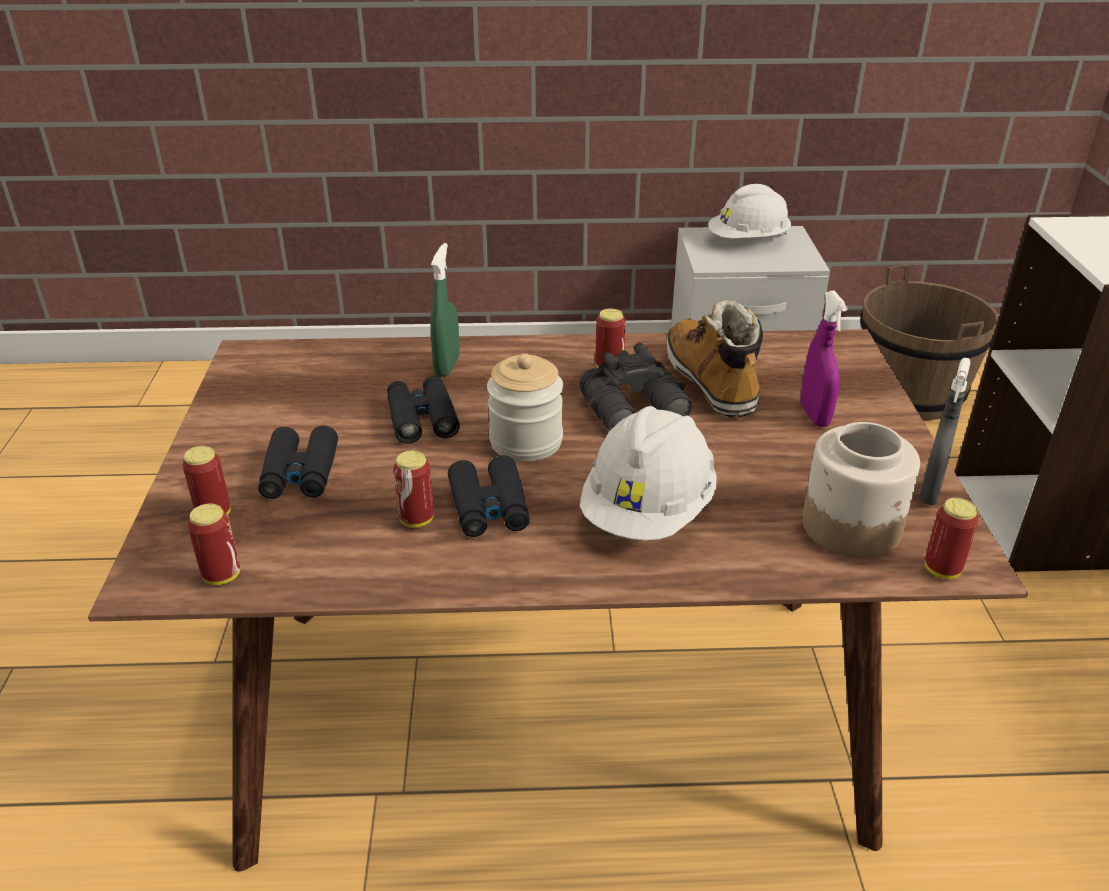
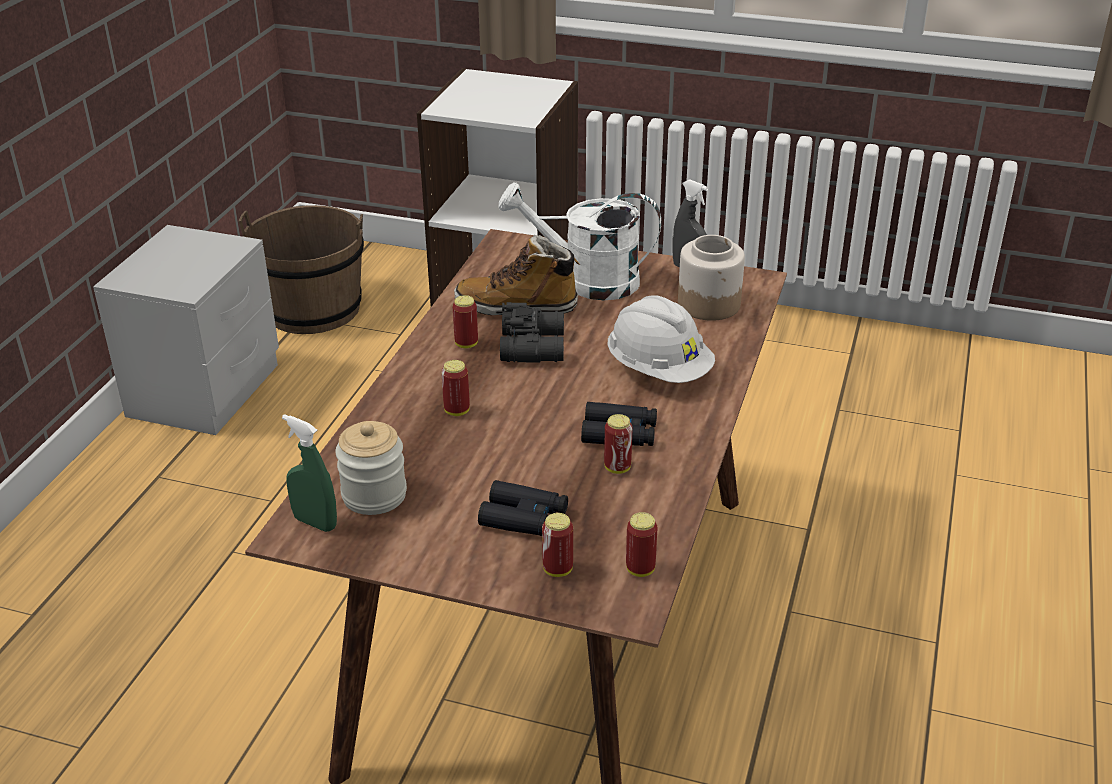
camera: 70 degrees left, 0 degrees up
(422, 418) = (481, 445): black binoculars -> none
(447, 366) = (405, 420): green spray bottle -> green spray bottle (315, 522)
(526, 442) = (546, 402): jar -> jar (374, 495)
(748, 241) = (166, 259): white hard hat -> none
(814, 416) = (586, 281): purple spray bottle -> white watering can
(942, 570) = (759, 289): can -> can (457, 411)

